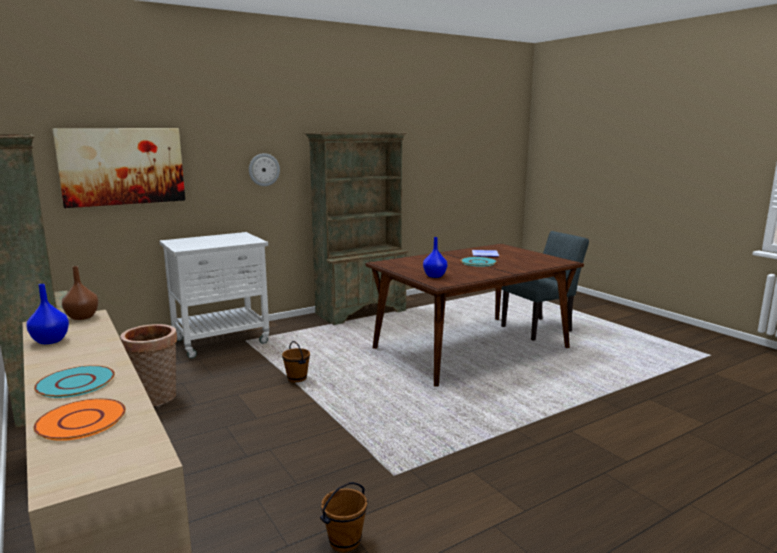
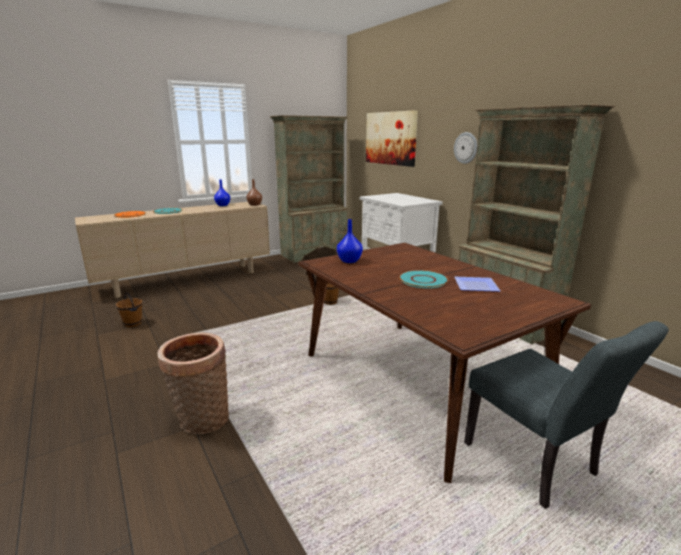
camera: 90 degrees right, 5 degrees up
(156, 399) = (304, 272): basket -> basket (201, 420)

